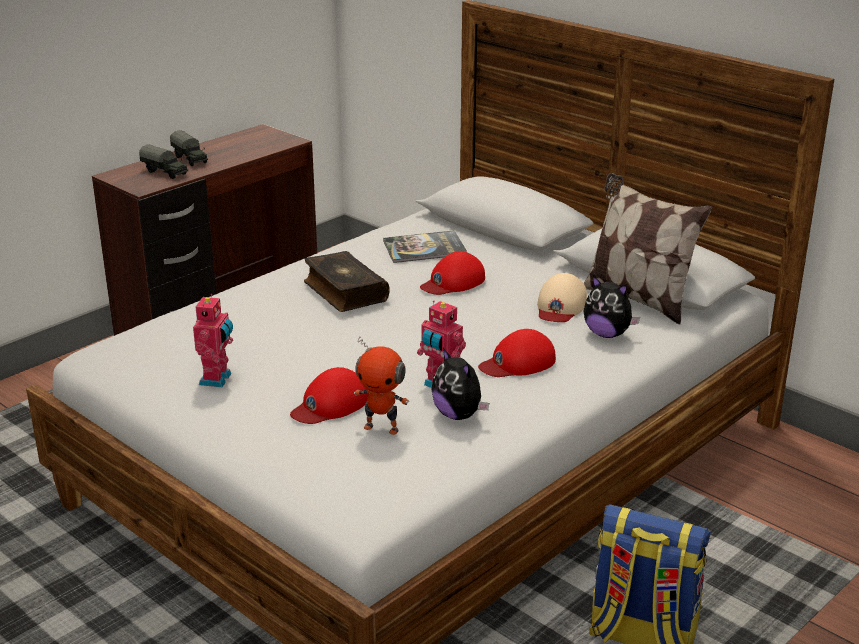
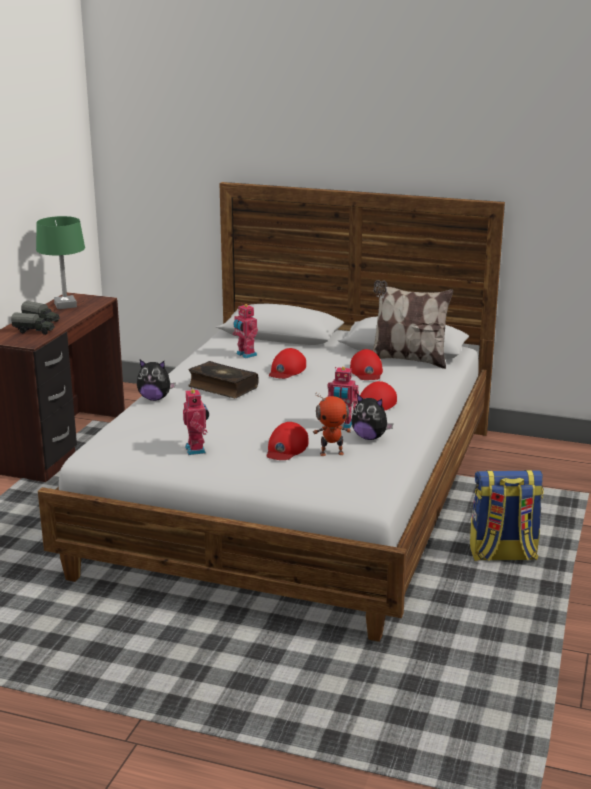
camera: 25 degrees left, 5 degrees down
(240, 142) = (65, 305): none -> green table lamp
(424, 248) = (245, 355): book -> toy robot
(560, 306) = (366, 371): beige cap -> red cap
(607, 334) = (410, 381): plush toy -> plush toy (155, 398)

